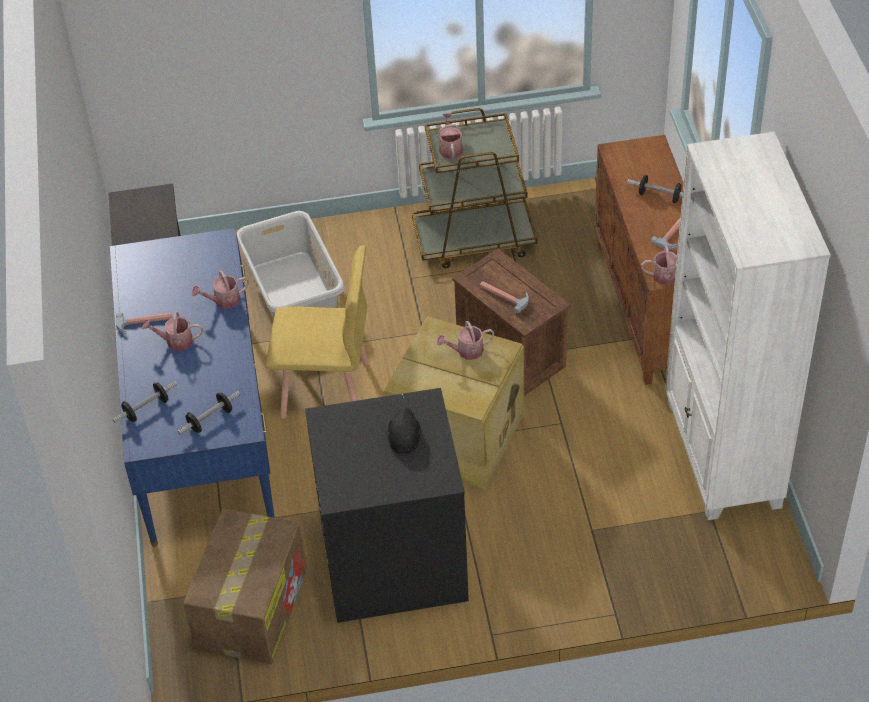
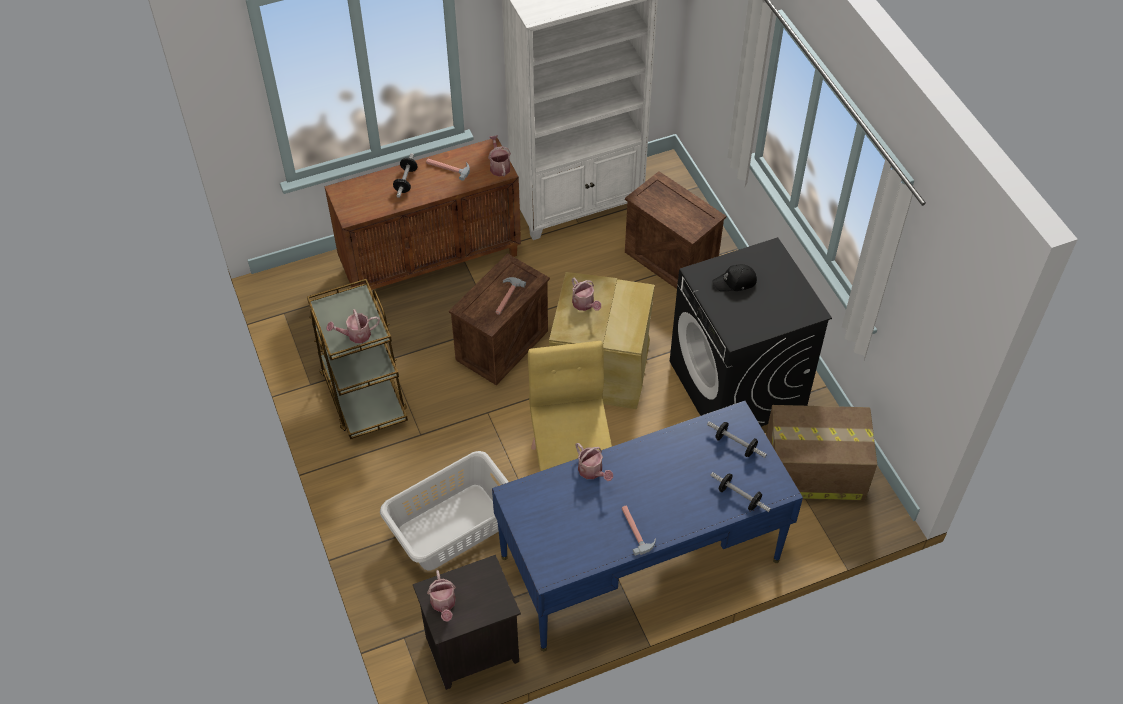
camera: 105 degrees left, 5 degrees up
(175, 341) = (653, 497): watering can -> watering can (443, 604)
(609, 536) = (672, 259): none -> crate

